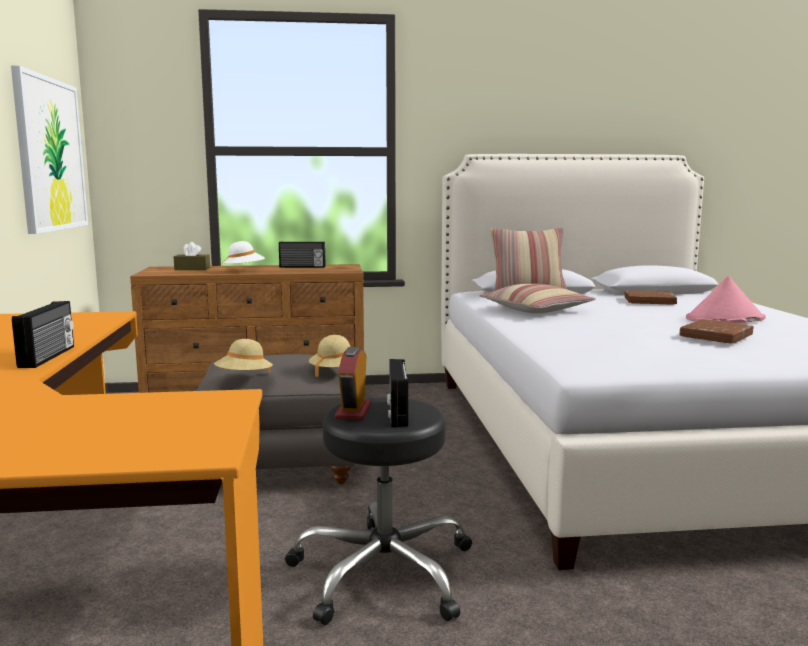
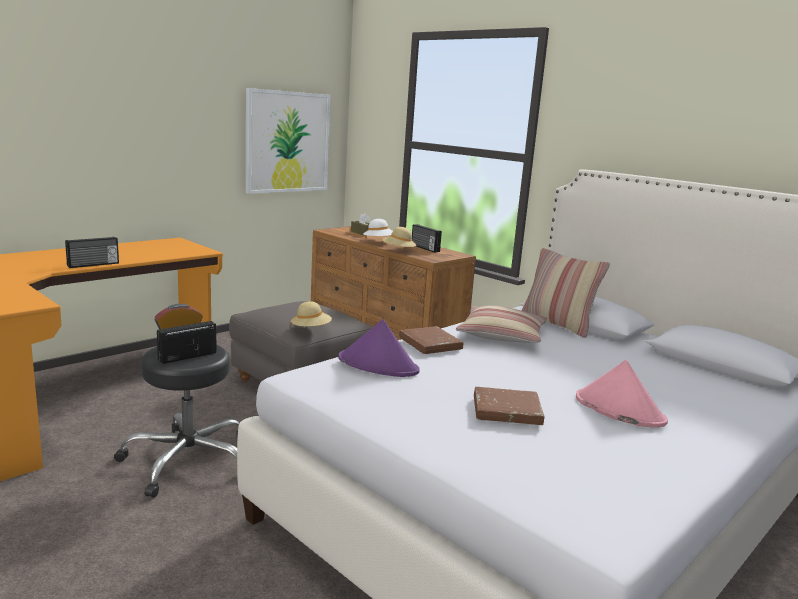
camera: 50 degrees right, 5 degrees up
(244, 378) = (257, 313): beige hat -> beige hat (398, 251)
(584, 342) = (378, 365): none -> purple hat
(649, 301) = (649, 369): brown book -> brown book (430, 344)

